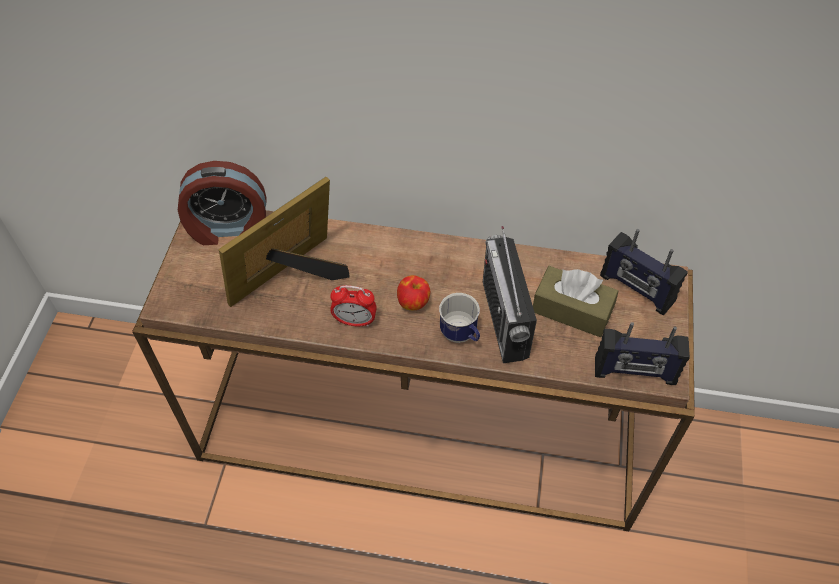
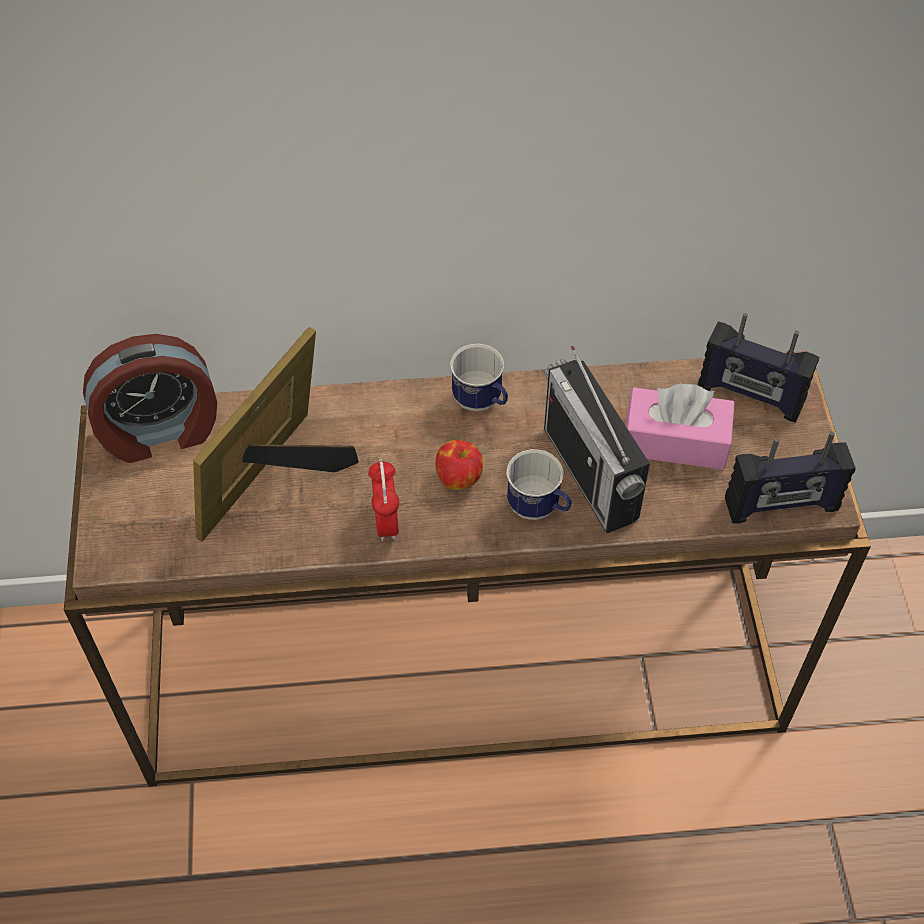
camera: 15 degrees left, 0 degrees up
(355, 321) = (386, 522): alarm clock -> alarm clock turned 90 degrees counterclockwise
(446, 254) = (482, 402): none -> mug
(572, 310) = (675, 441): brown tissue box -> pink tissue box

